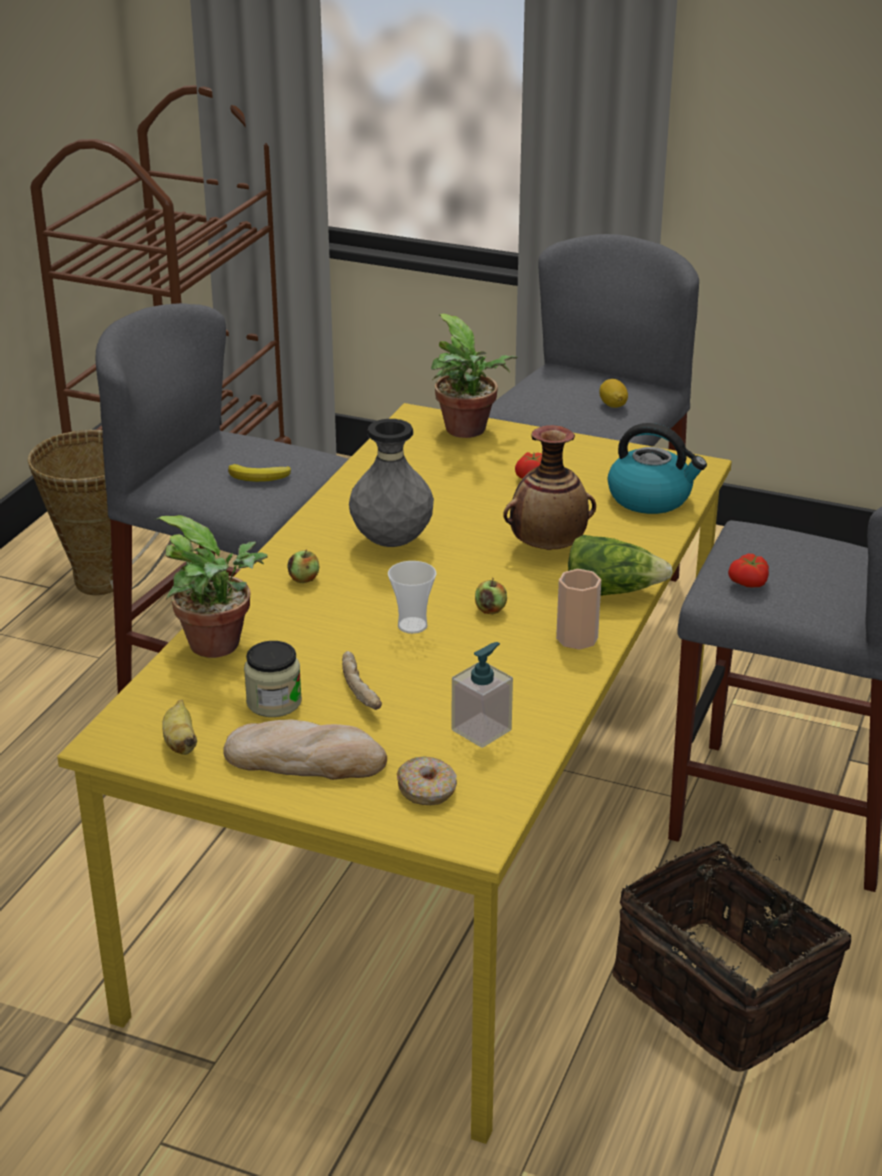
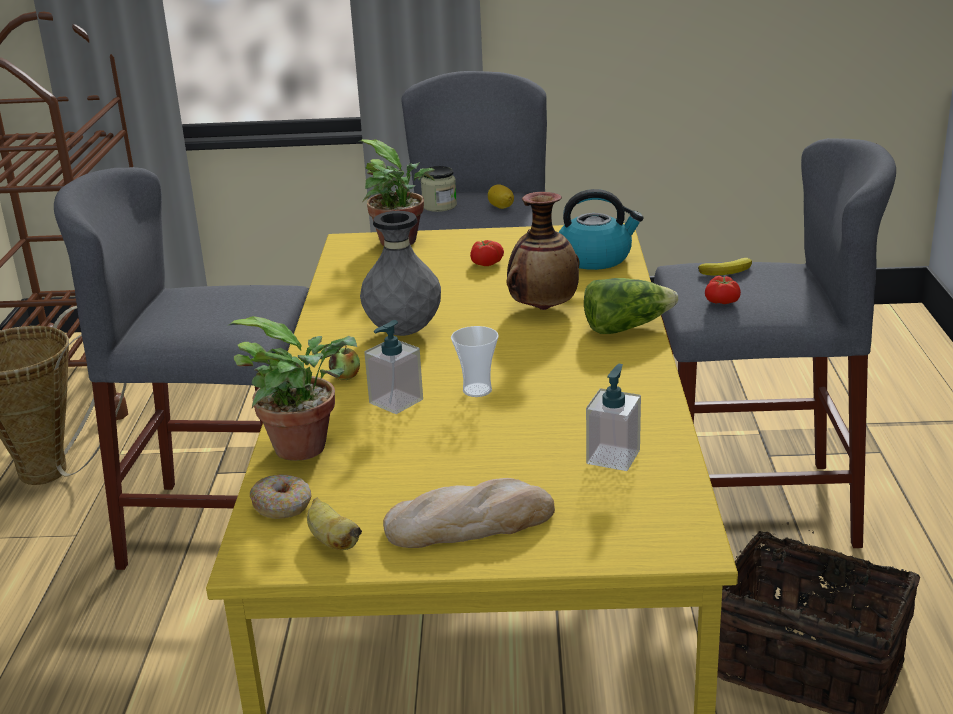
camera: 20 degrees left, 5 degrees down
(260, 477) = (236, 312): banana -> banana (728, 271)
(274, 702) = (398, 482): jar -> jar (439, 206)
(330, 618) = (396, 401): none -> soap dispenser
(362, 690) = (474, 451): bread -> none
(427, 790) = (609, 519): donut -> donut (283, 505)
(490, 610) = (536, 363): apple -> none
(577, 638) = (630, 367): cup -> none

